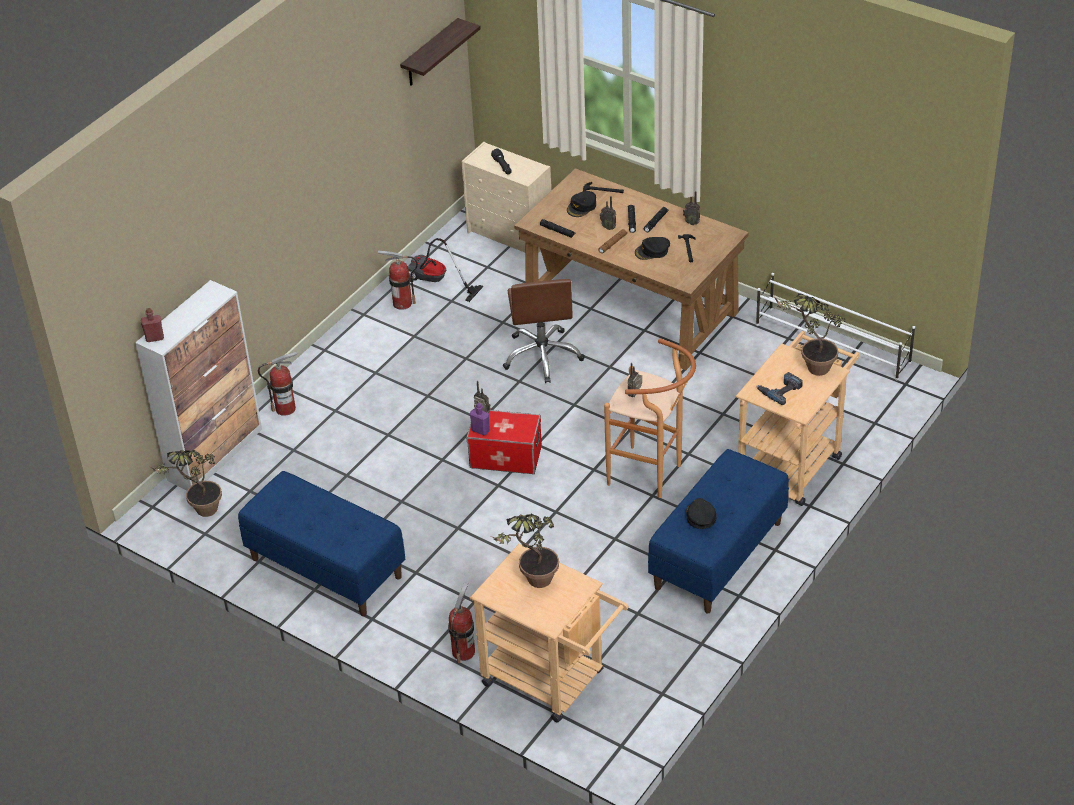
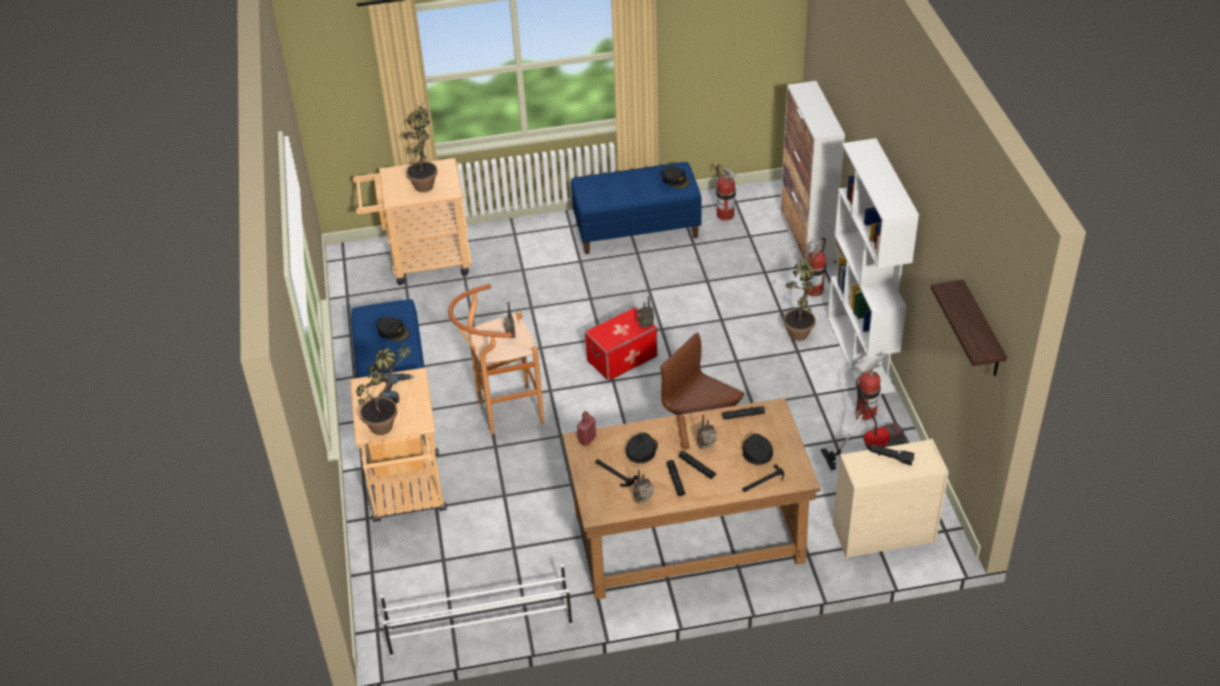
camera: 135 degrees right, 0 degrees up
(154, 338) = (809, 88): red bottle -> red bottle (587, 439)
(199, 512) = (758, 208): potted plant -> potted plant (799, 329)
(278, 499) = (675, 180): none -> black cap
(337, 340) = (861, 354): none -> white bookcase
(463, 651) = (494, 244): fire extinguisher -> fire extinguisher (725, 215)
(480, 430) = (631, 316): purple bottle -> none

